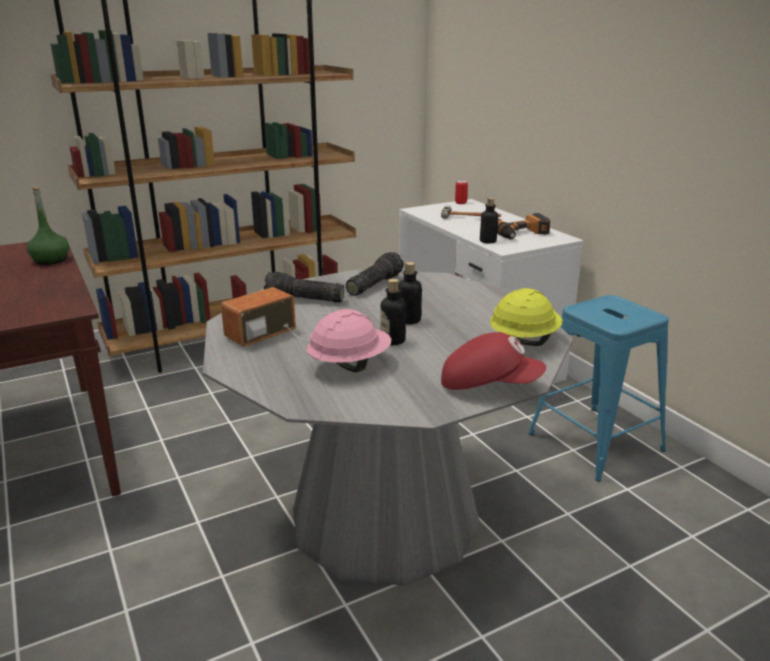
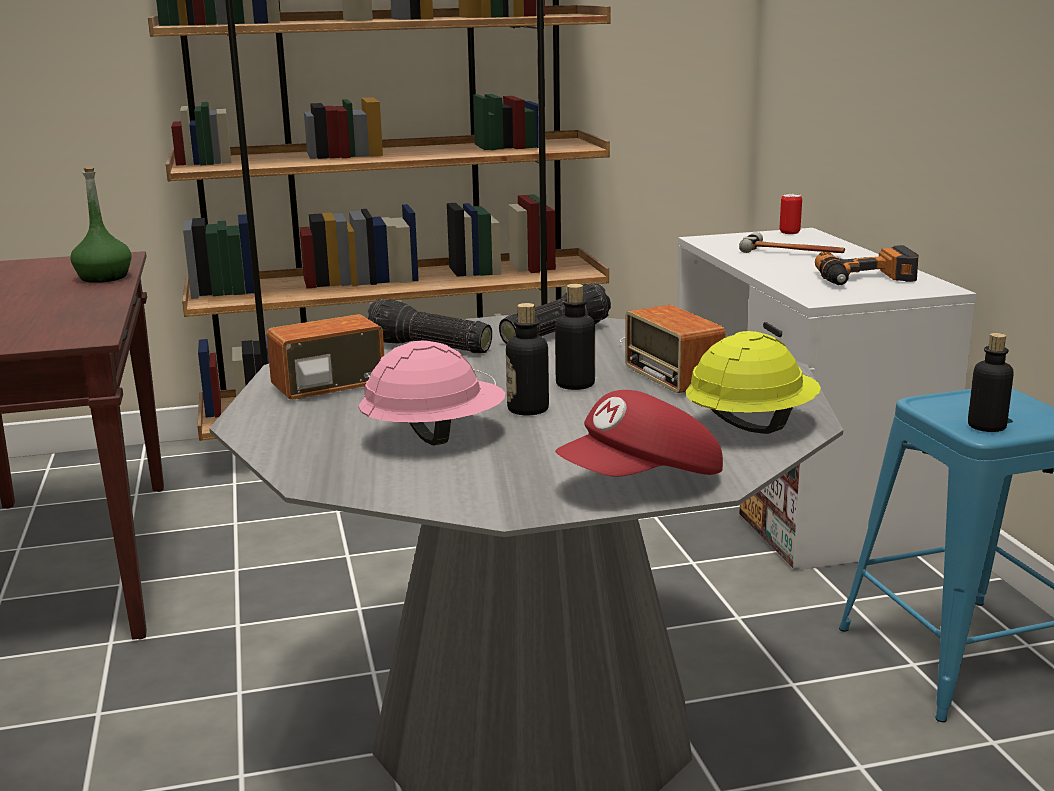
camera: 15 degrees right, 5 degrees down
(454, 297) = (675, 358): none -> radio
(488, 241) = (798, 287): bottle -> bottle (986, 426)
(489, 385) = (642, 481): red cap -> red cap turned 120 degrees clockwise

